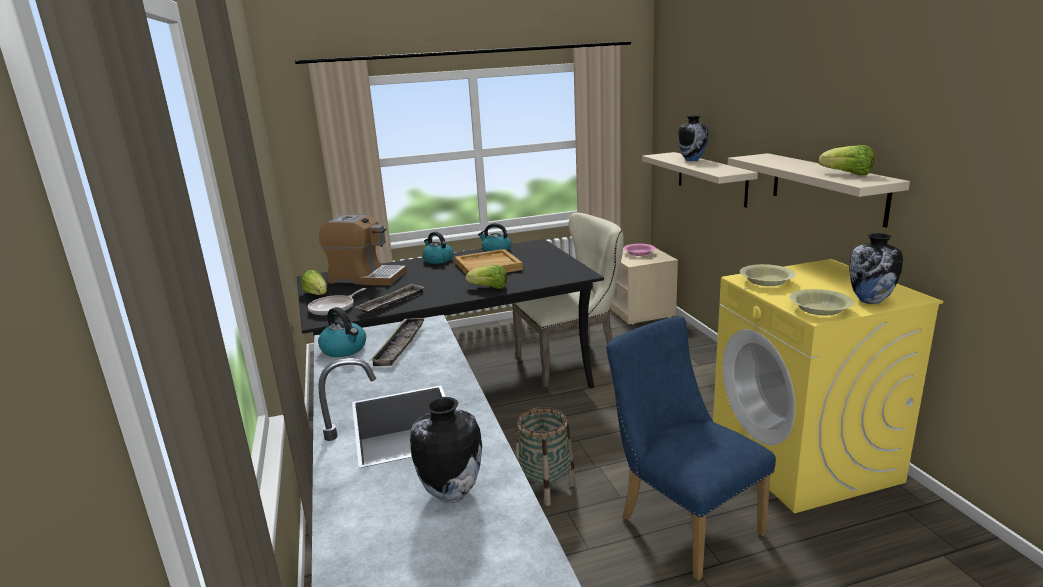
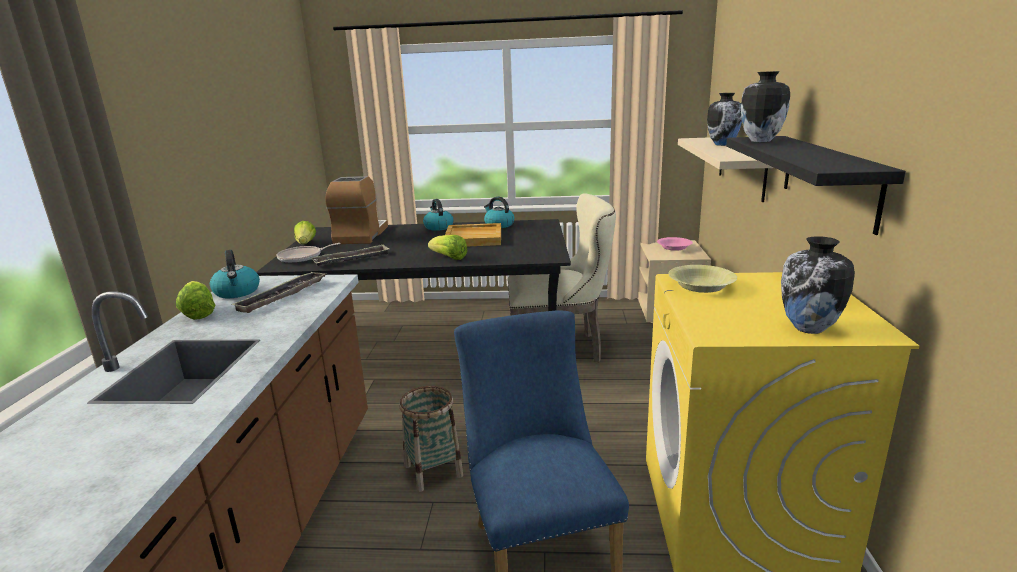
camera: 20 degrees right, 0 degrees up
(366, 278) = (361, 235): coffee machine -> coffee machine turned 120 degrees counterclockwise
(450, 494) = (110, 450): vase -> vase (760, 141)
(819, 309) = (725, 328): yellow bowl -> none
(827, 187) = (828, 179): beige shelf -> black shelf
(847, 174) = (832, 159): lettuce -> lettuce (198, 313)

